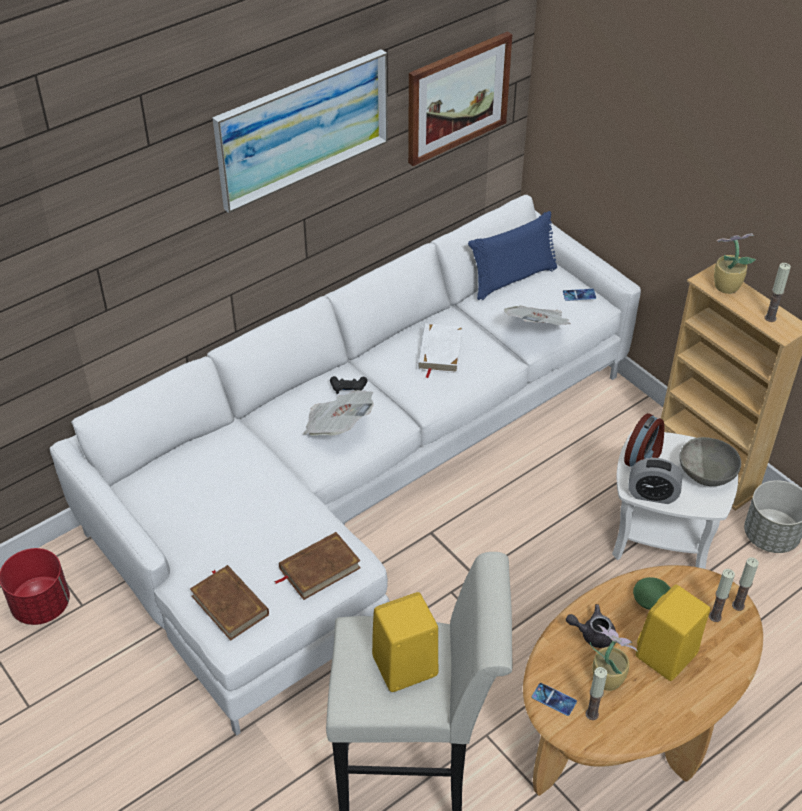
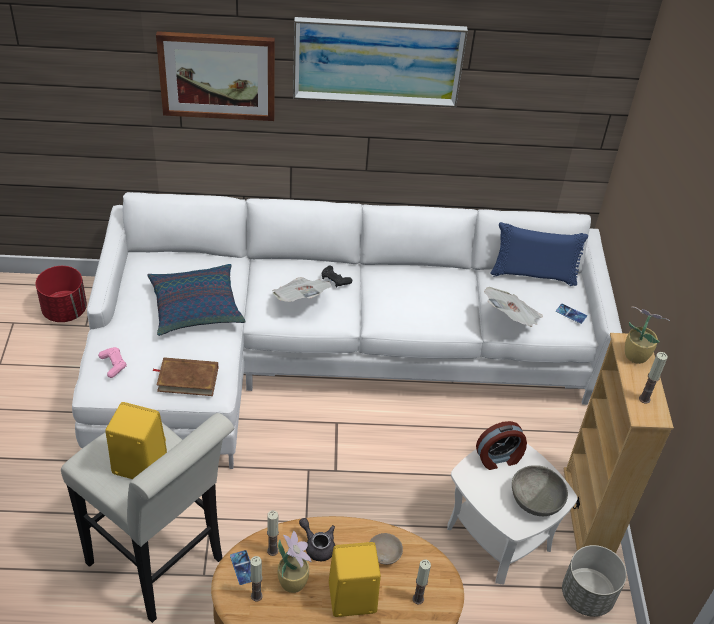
camera: 35 degrees right, 0 degrees up
(230, 605) = (113, 365): brown book -> pink game controller
(247, 497) = (196, 308): none -> blue pillow
(439, 352) = (422, 293): white book -> none
(457, 97) = (540, 100): picture -> picture (217, 75)
(651, 599) = (385, 553): green bowl -> beige bowl
(652, 494) = (476, 487): alarm clock -> none
(738, 605) = (444, 604): candle -> candle (272, 550)

